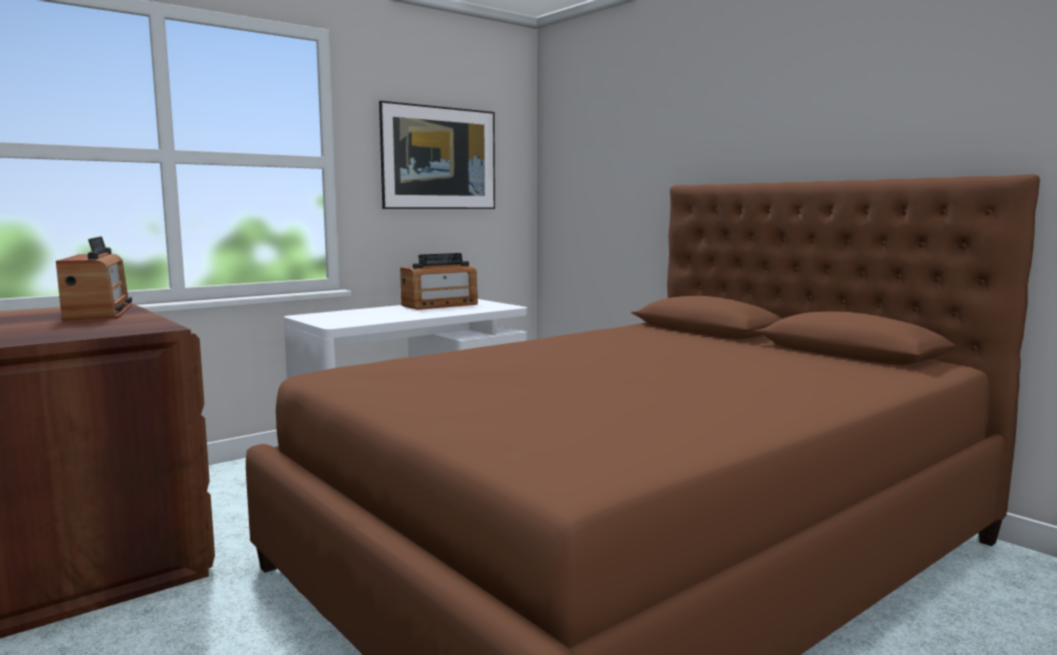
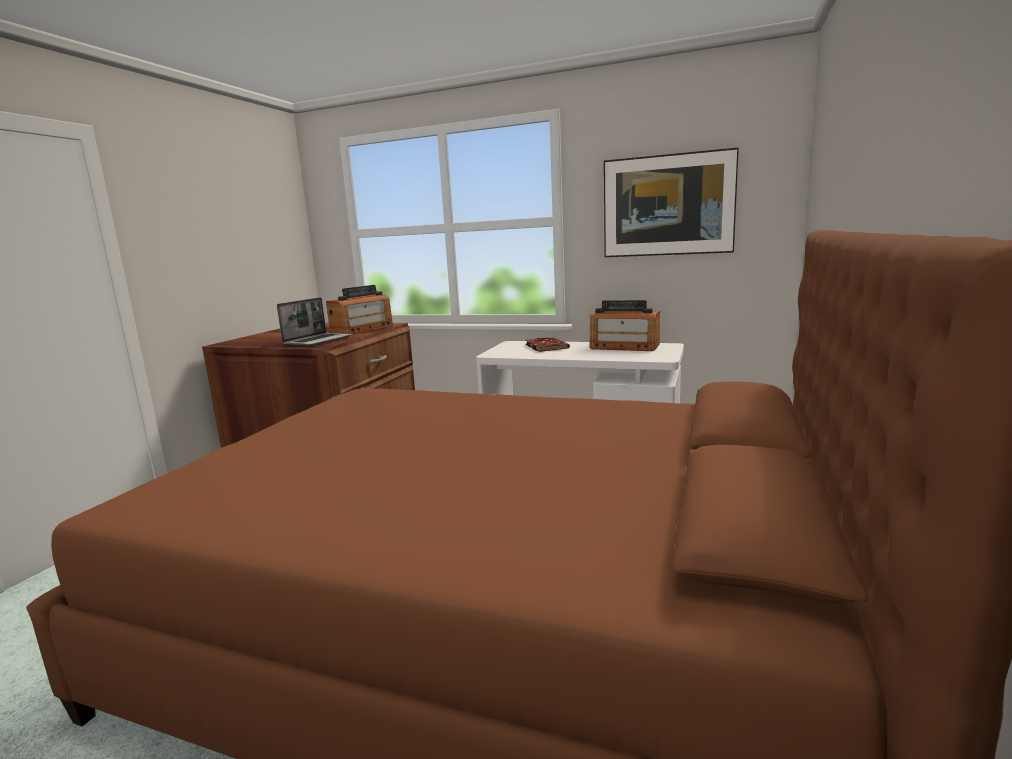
camera: 60 degrees right, 5 degrees up
(106, 326) = (318, 341): none -> laptop
(361, 313) = (545, 346): none -> book

